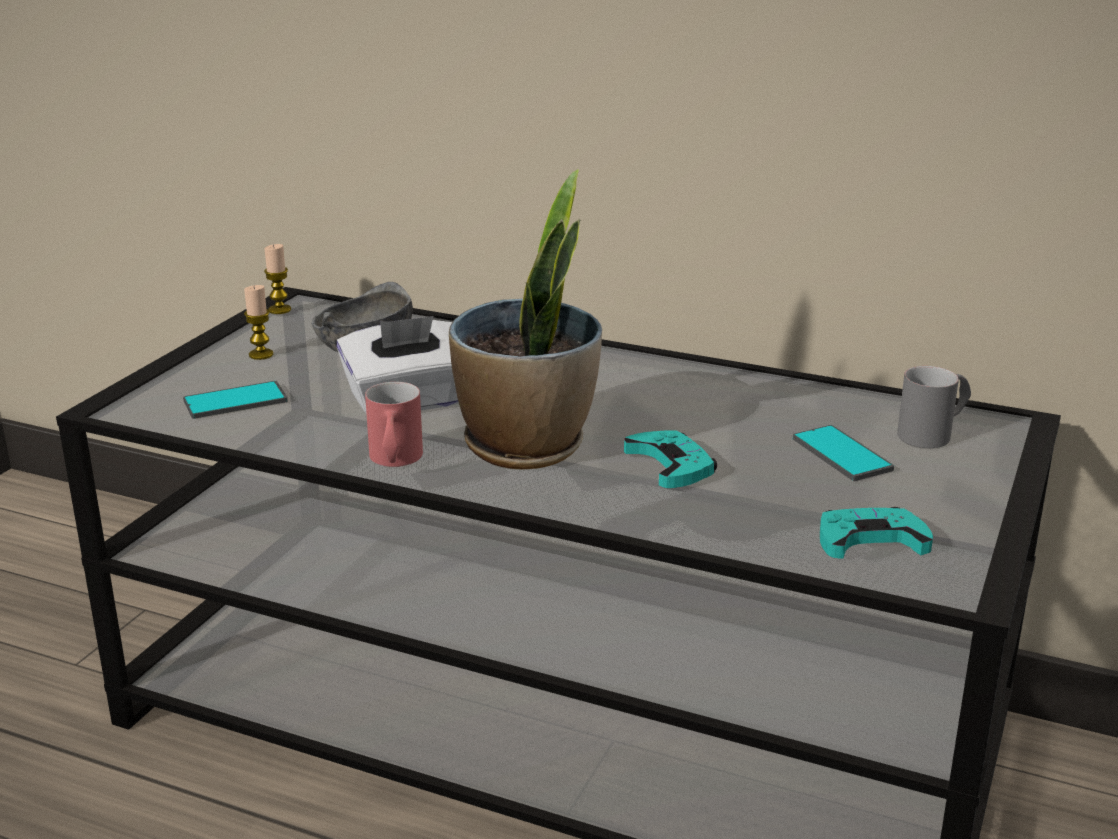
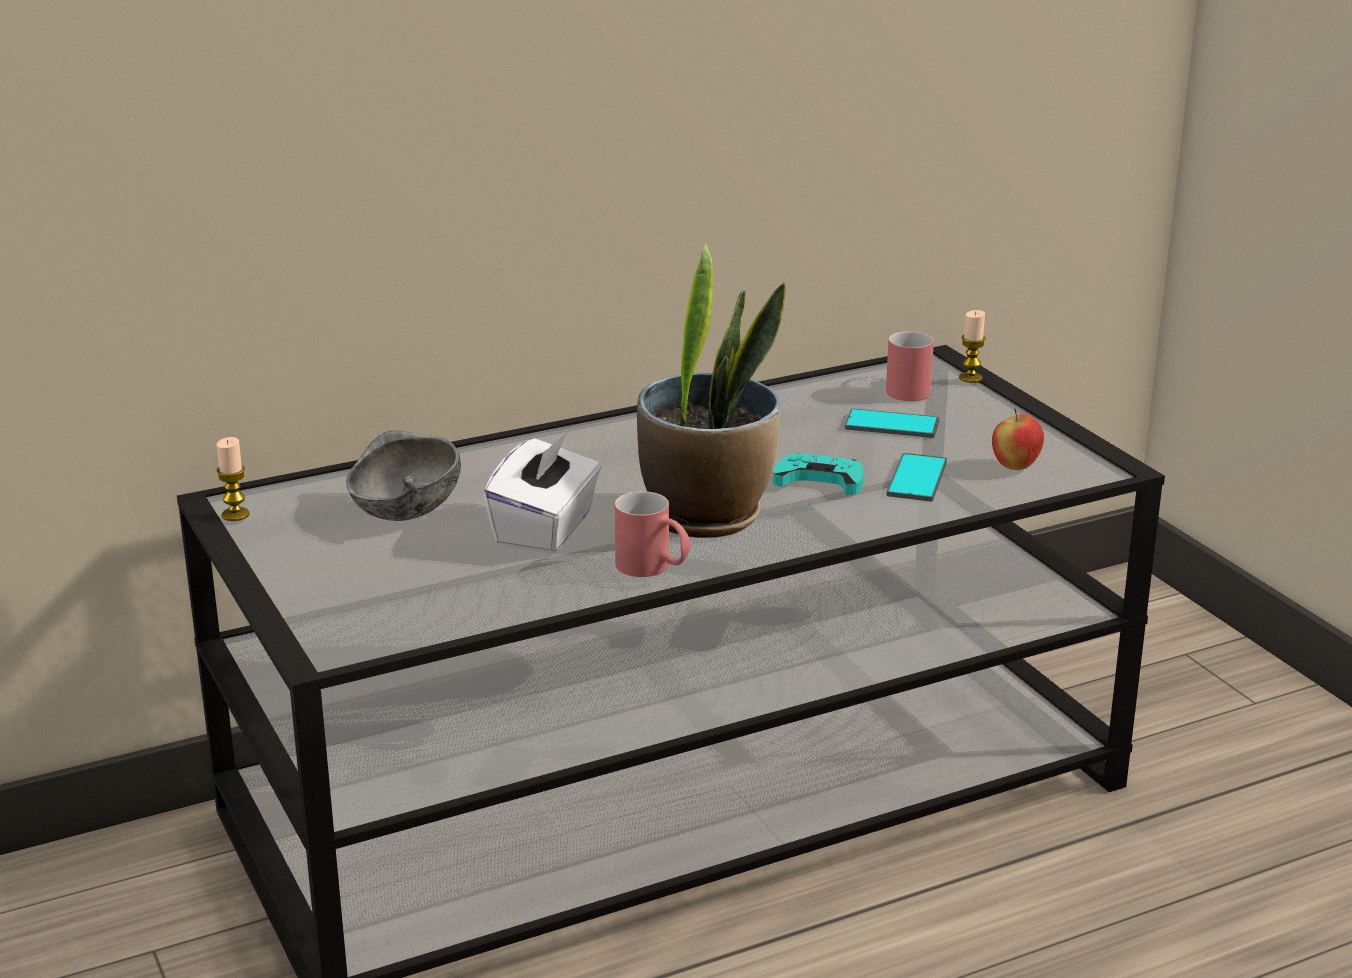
camera: 50 degrees left, 0 degrees up
(235, 401) = (410, 597): phone -> phone (916, 479)
(261, 354) = (324, 556): candle -> candle (970, 378)
(870, 541) = (1015, 466): turquoise game controller -> apple
(933, 433) = (908, 388): grey mug -> red mug

